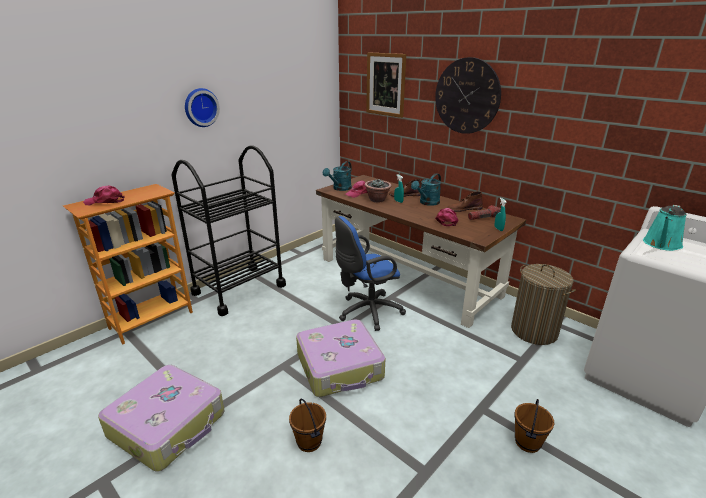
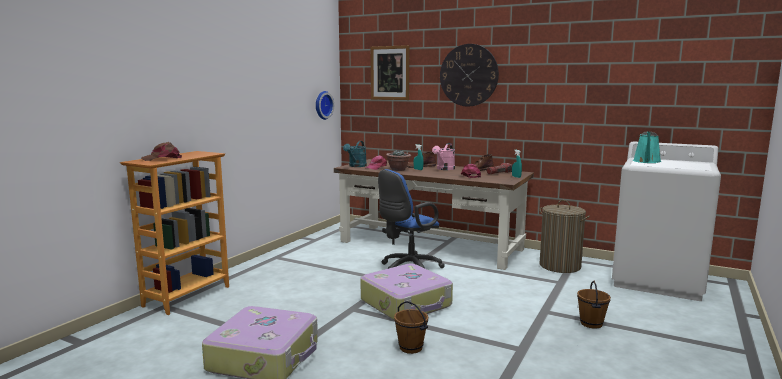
camera: 15 degrees left, 15 degrees down
(105, 201) = (162, 159): pink cap -> brown cap
(200, 107) = (236, 83): wall clock -> wall clock (322, 105)
(239, 289) = (267, 267): black cart -> none
(427, 203) = (444, 169): turquoise watering can -> pink watering can

